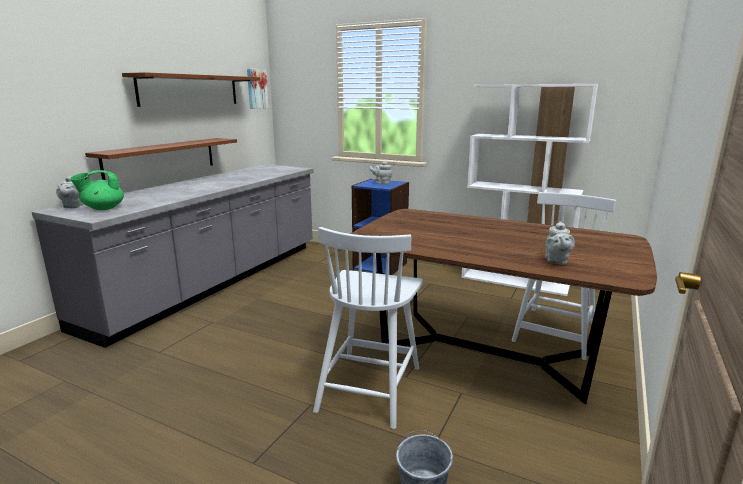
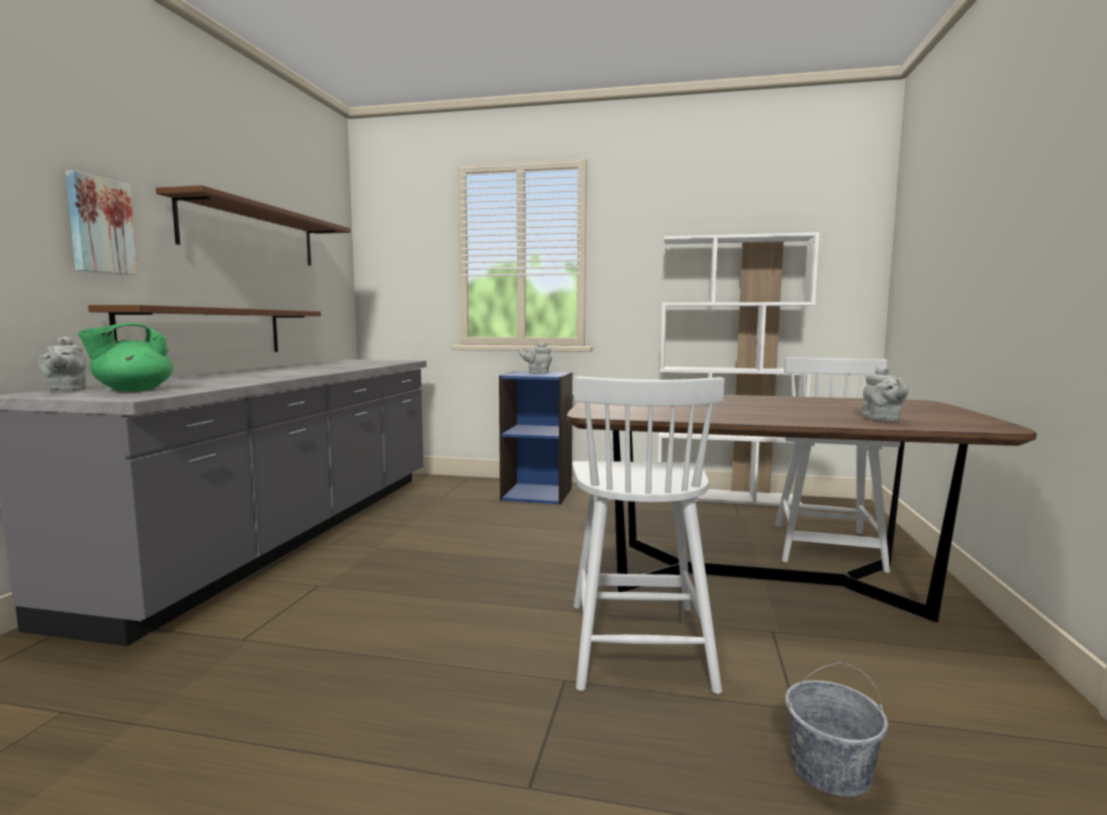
camera: 15 degrees left, 10 degrees down
(256, 89) = (336, 249): picture -> picture (100, 225)

